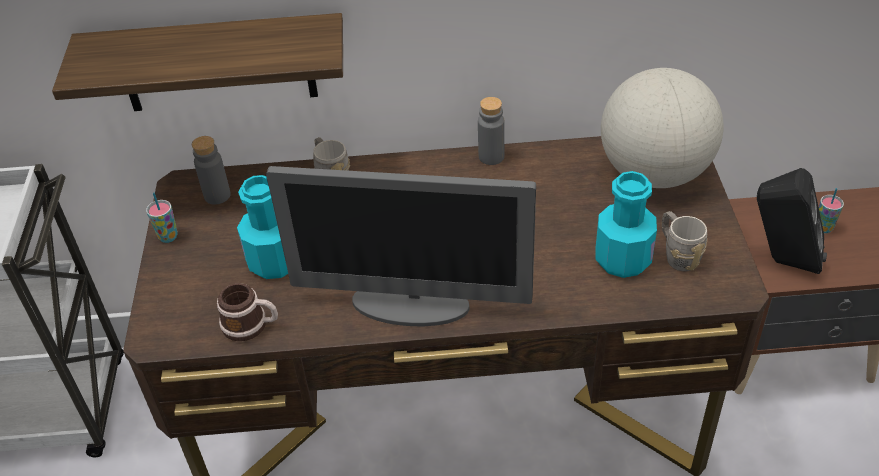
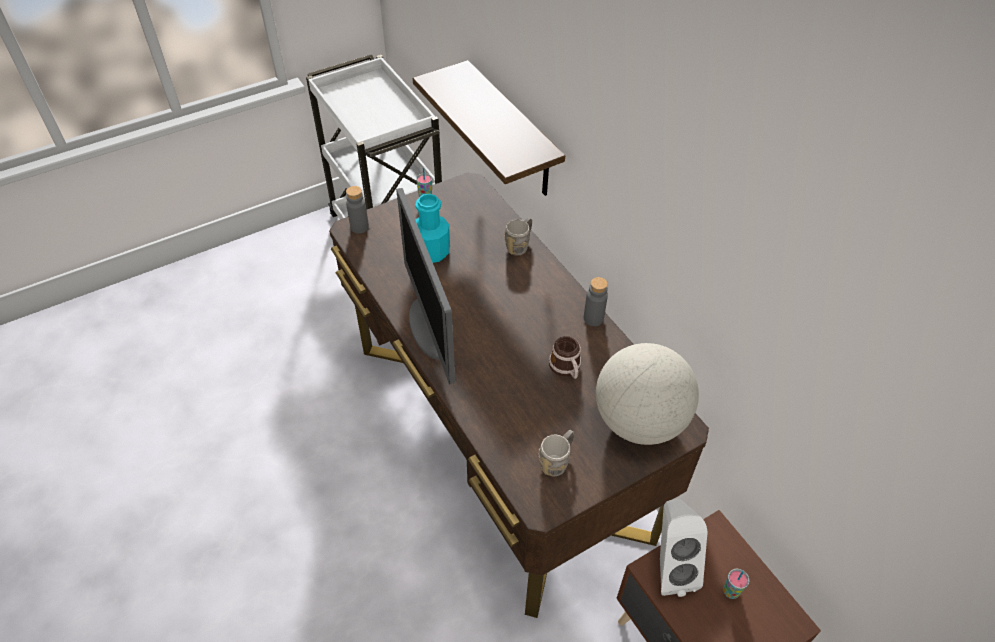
camera: 60 degrees right, 5 degrees up
(217, 195) = (471, 202): grey bottle -> grey bottle (359, 227)
(251, 325) = (377, 263): mug -> mug (566, 368)
(622, 259) = (533, 428): turquoise bottle -> none
(781, 261) = (669, 567): black speaker -> white speaker

